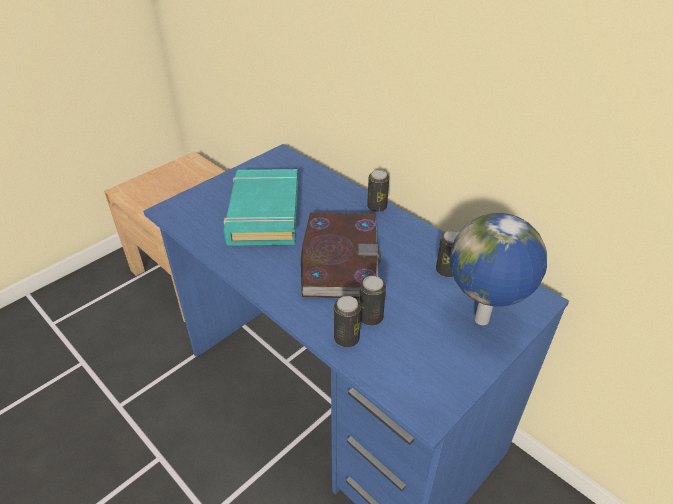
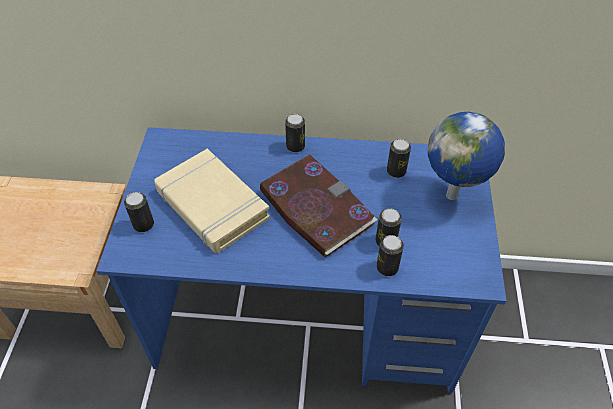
camera: 40 degrees left, 10 degrees up
(204, 200) = (143, 225): none -> can
(263, 213) = (212, 205): turquoise book -> beige book

